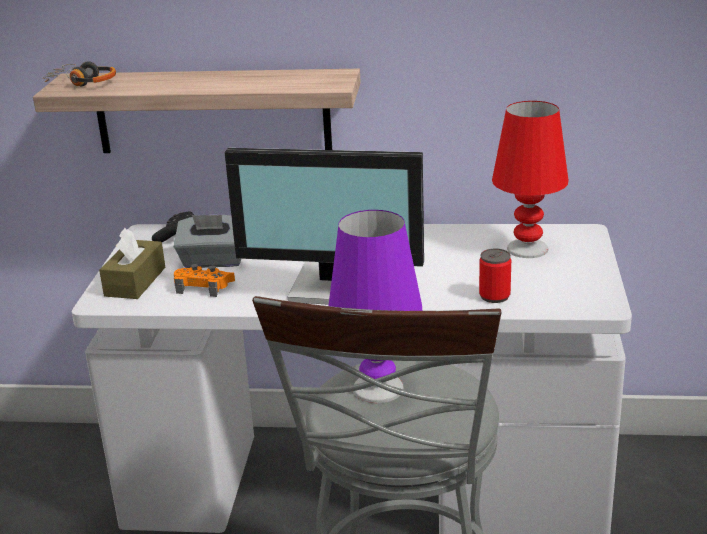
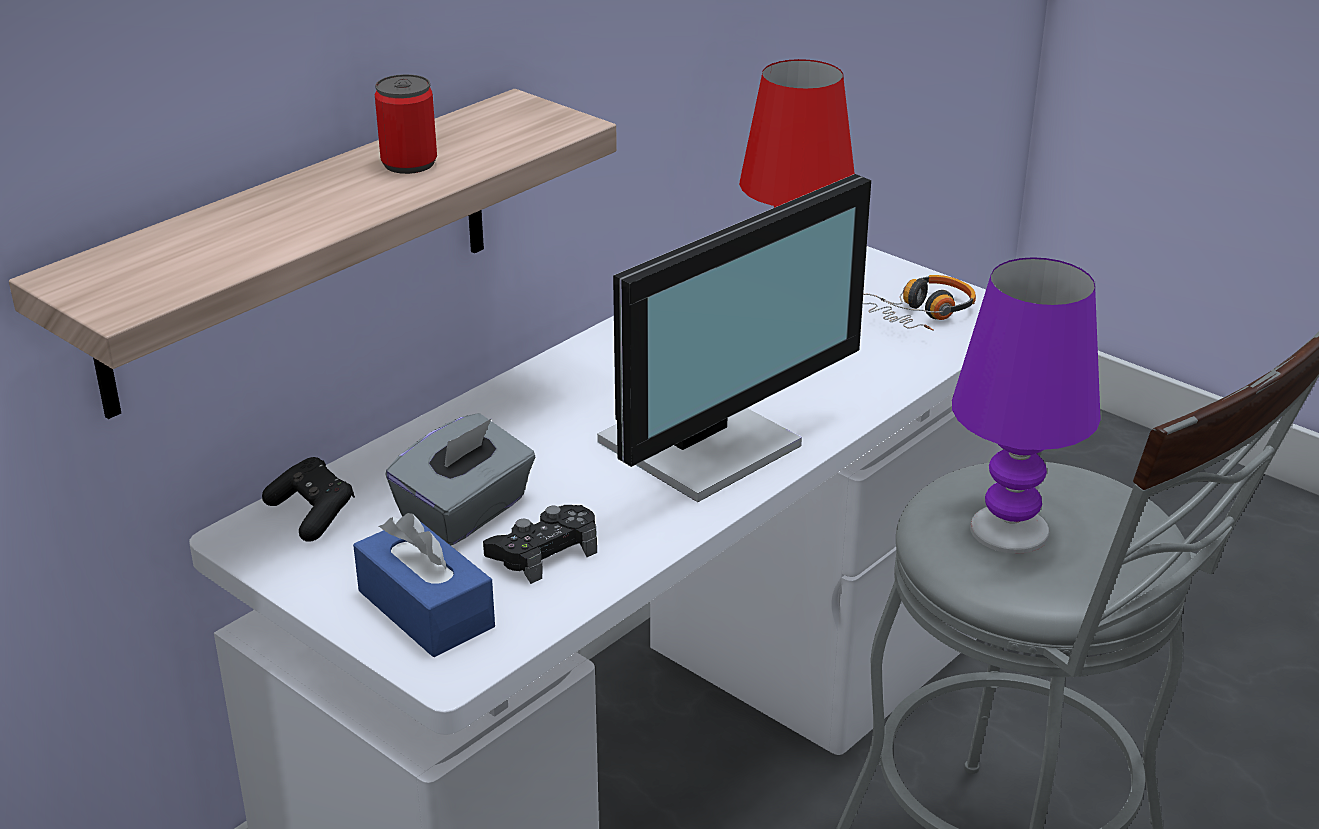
camera: 55 degrees left, 5 degrees up
(81, 82) = (126, 276): headphones -> headphones (921, 314)
(135, 282) = (426, 609): brown tissue box -> blue tissue box
(204, 287) = (543, 552): orange game controller -> black game controller
(494, 296) = (886, 359): can -> can (409, 163)

